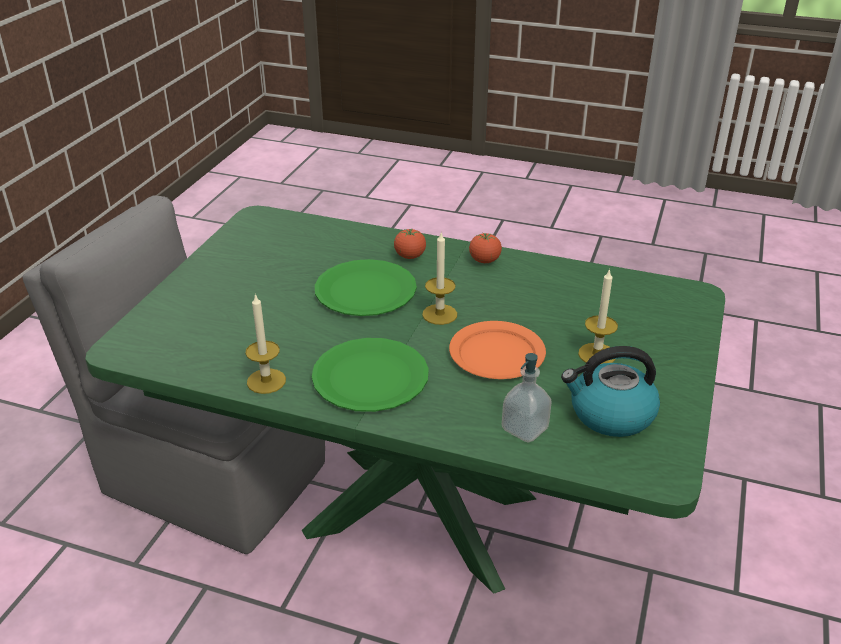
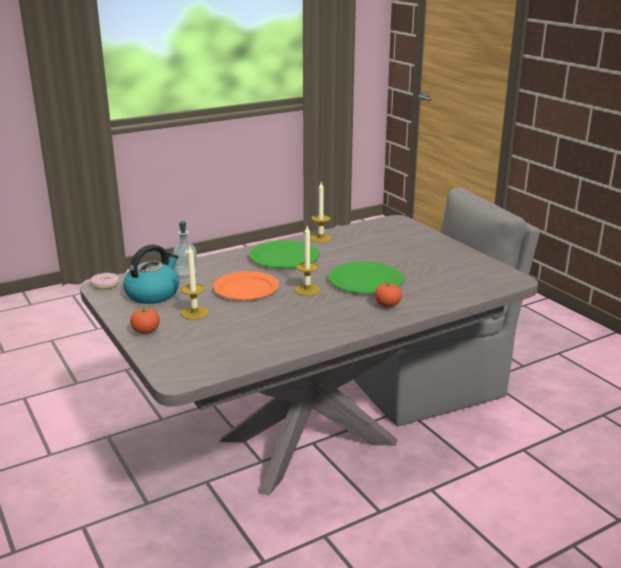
camera: 130 degrees right, 10 degrees down
(420, 513) = (309, 441): green dining table -> grey dining table
(484, 261) = (344, 326): tomato -> tomato (146, 332)
(657, 475) = (105, 285): none -> donut

